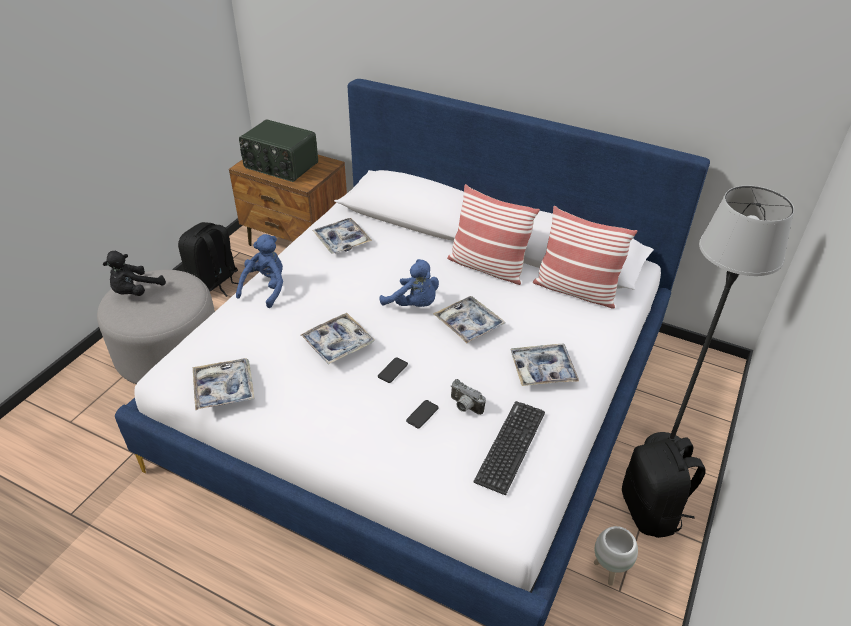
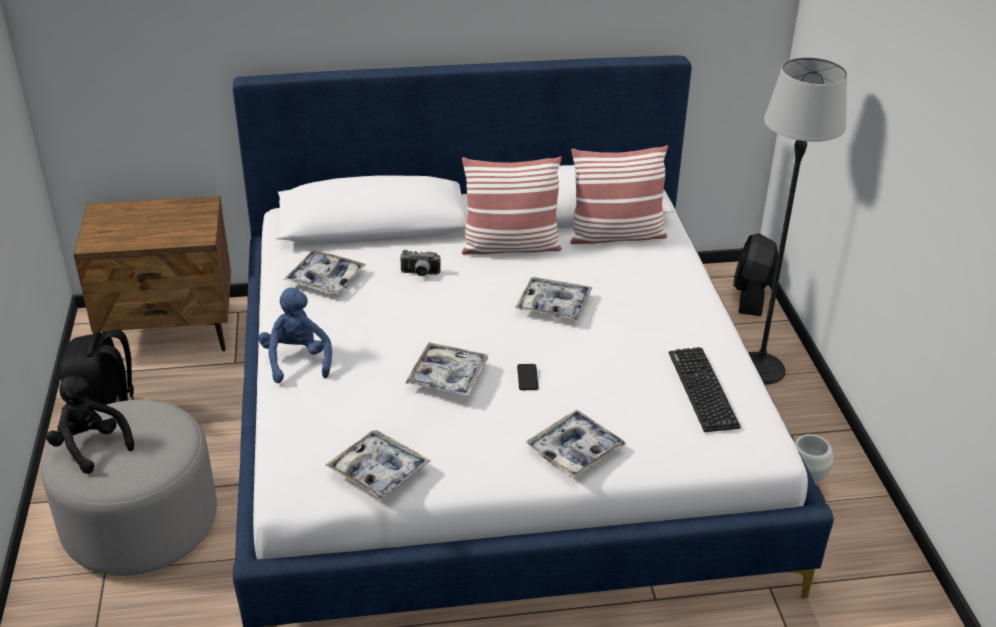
camera: 35 degrees left, 5 degrees down
(135, 291) = (90, 446): black plush toy -> black plush toy turned 135 degrees clockwise
(280, 166) = (142, 227): radio -> none
(414, 305) = (479, 310): blue plush toy -> none
(422, 414) = (598, 401): phone -> none
(464, 407) = (629, 377): camera -> camera (420, 274)
(543, 370) = (662, 316): tray -> tray (575, 450)
(651, 511) = (792, 425): black backpack -> none
(715, 388) = (751, 296): none -> black fan

